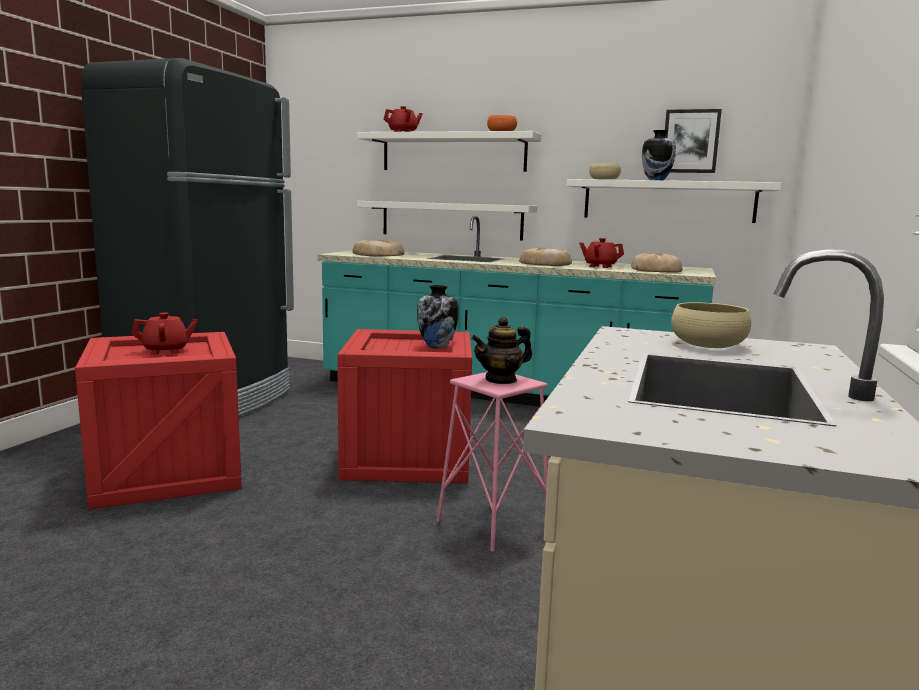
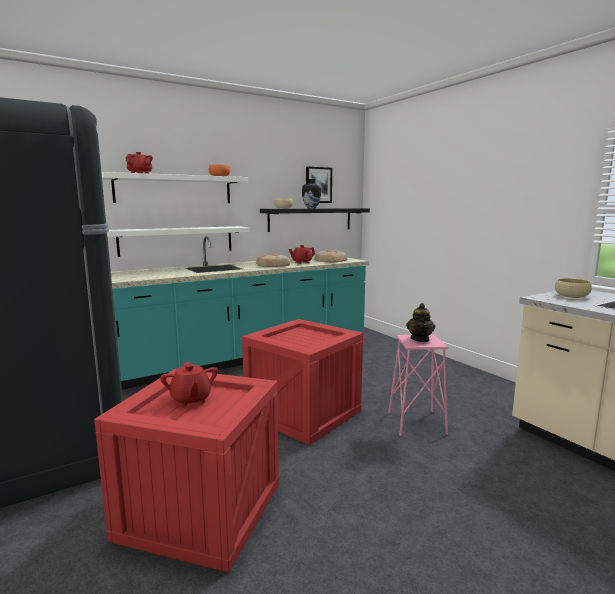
camera: 50 degrees left, 0 degrees up
(166, 351) = (191, 400): red teapot -> red teapot turned 135 degrees clockwise
(377, 254) = (148, 275): bread -> none
(437, 346) = (311, 332): vase -> none
(668, 201) = (310, 219): white shelf -> black shelf

